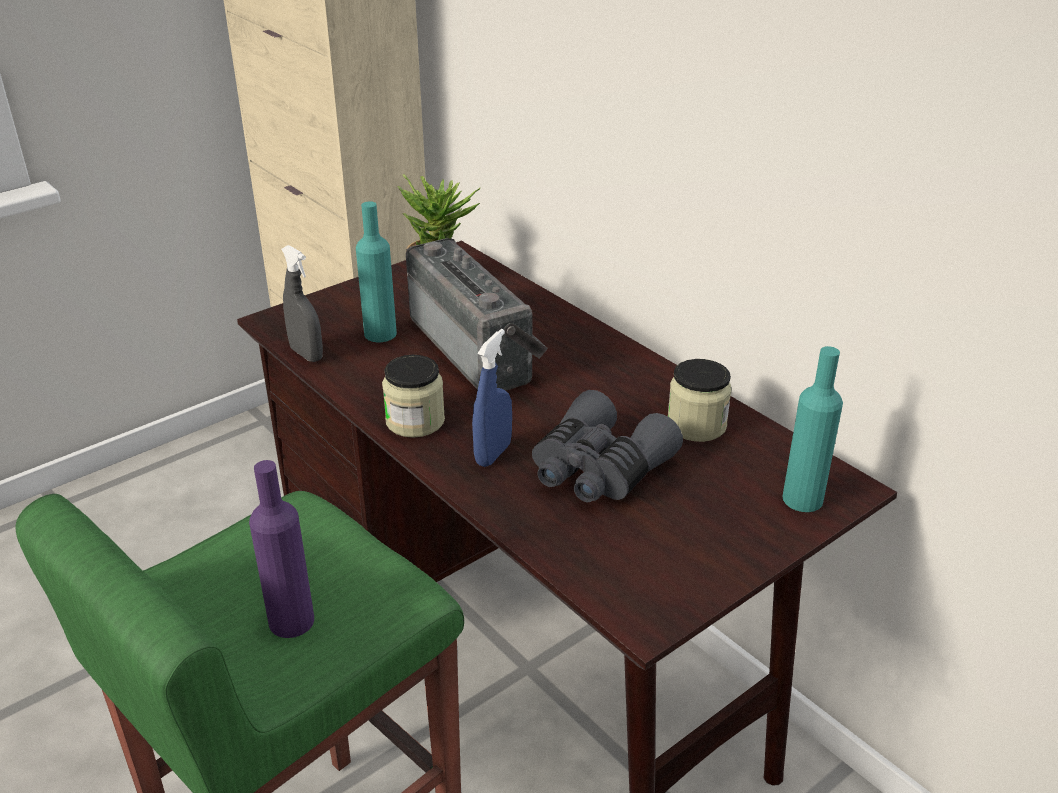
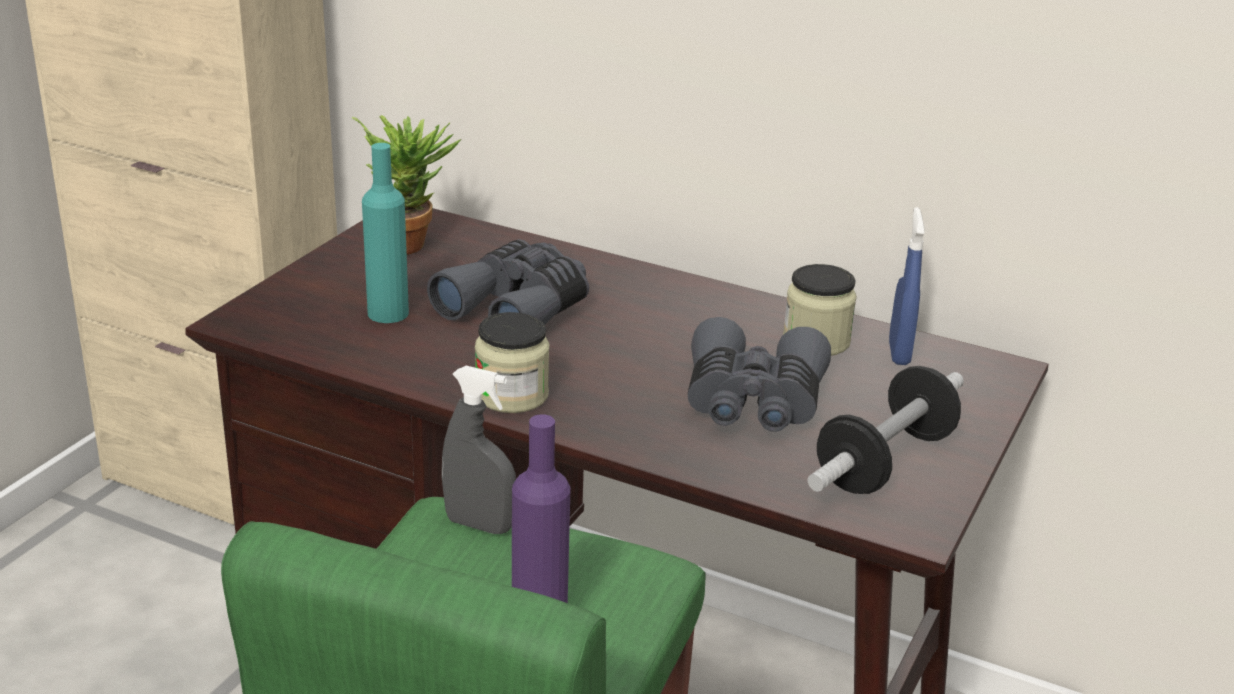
camera: 25 degrees left, 5 degrees down
(306, 354) = (315, 350): grey spray bottle -> grey spray bottle (479, 525)
(477, 348) = (518, 309): radio -> grey binoculars
(493, 454) = (629, 410): blue spray bottle -> blue spray bottle (899, 353)
(667, 552) = (884, 462): none -> dumbbell
(802, 499) = (971, 387): turquoise bottle -> none

